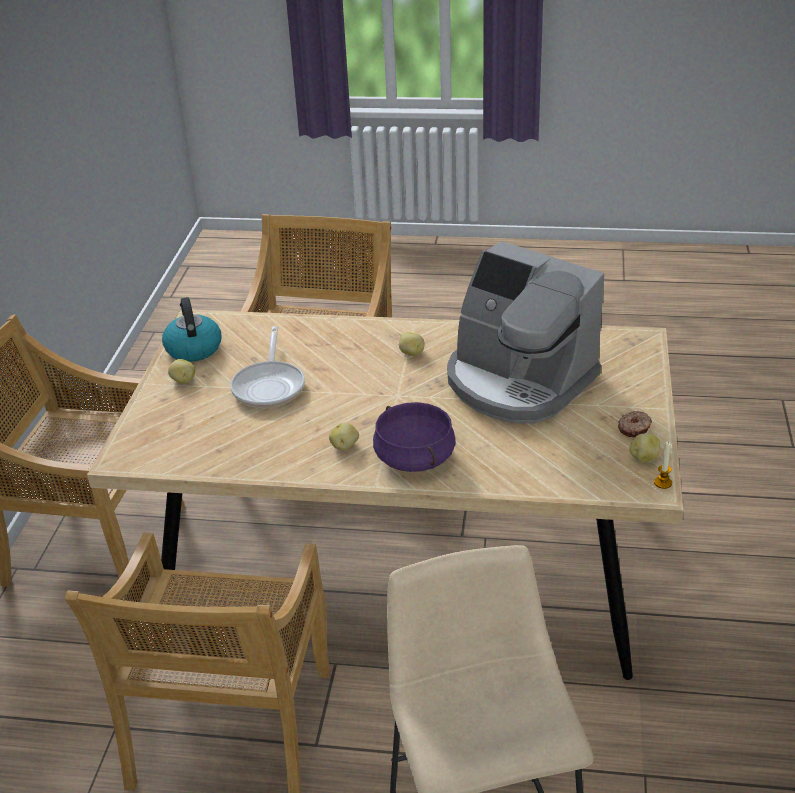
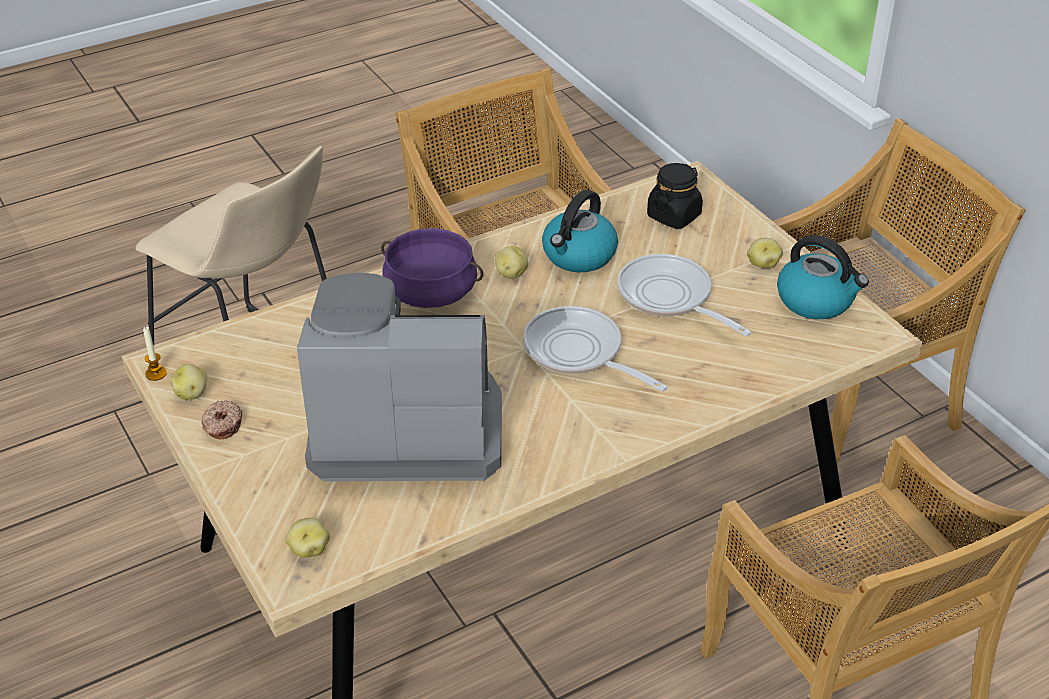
camera: 140 degrees right, 5 degrees up
(178, 437) = (674, 216): none -> black jar
(283, 438) = (578, 256): none -> kettle
(369, 378) = (579, 353): none -> frying pan
(411, 353) = (571, 408): potato -> potato (308, 549)

